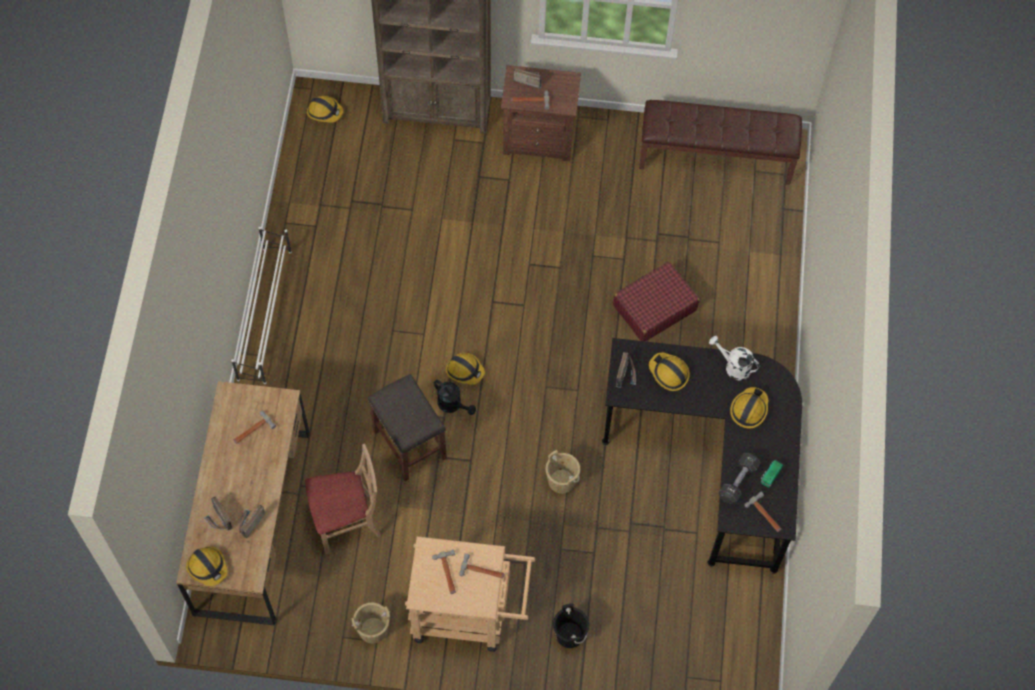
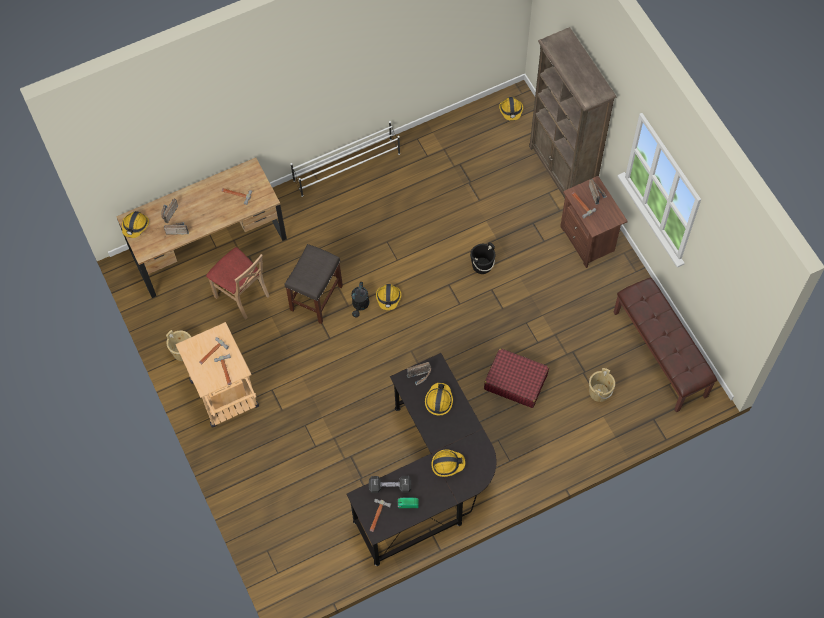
camera: 60 degrees right, 0 degrees up
(561, 481) = (352, 398): beige bucket -> beige bucket (599, 392)
(569, 634) = (251, 464): black bucket -> black bucket (482, 265)
(733, 366) = (472, 437): white watering can -> none

